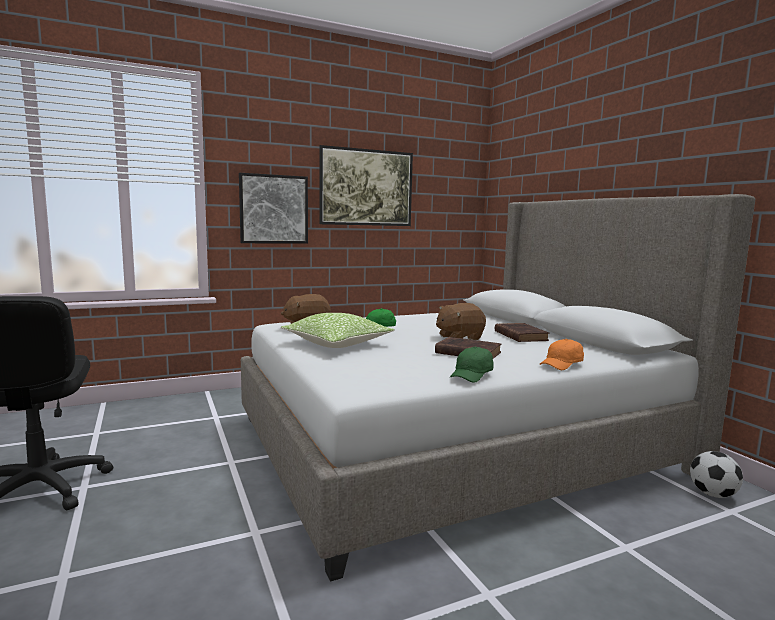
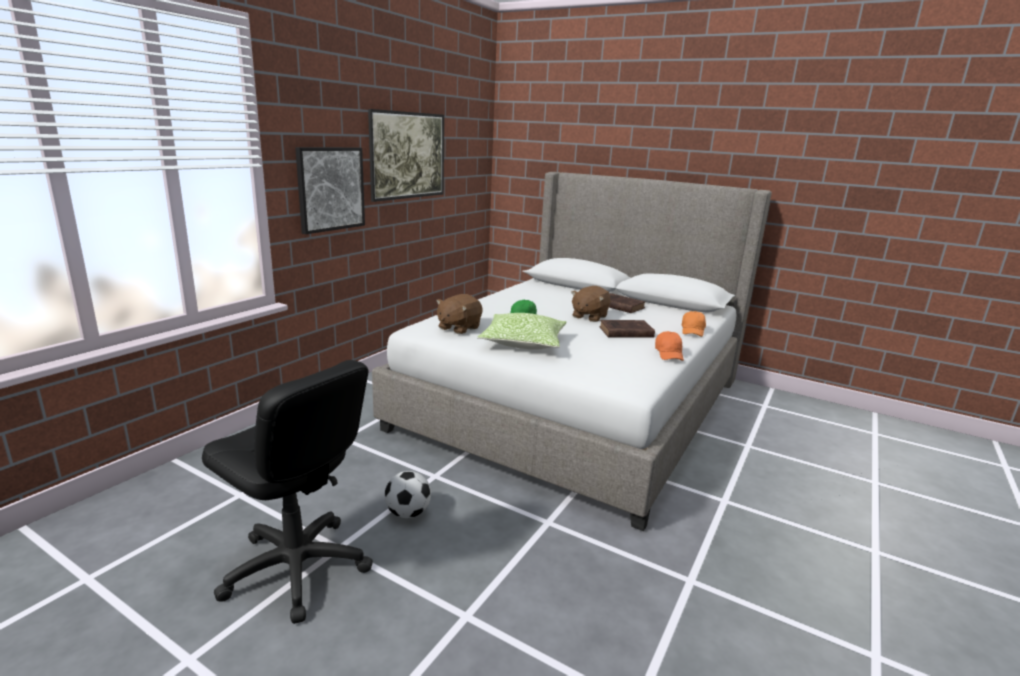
camera: 35 degrees left, 10 degrees up
(471, 375) = (669, 354): green cap -> orange cap
(712, 494) = (747, 397): football -> football (408, 513)

